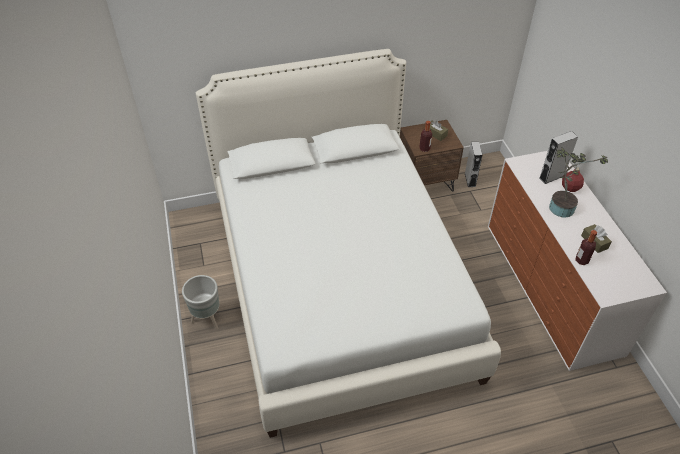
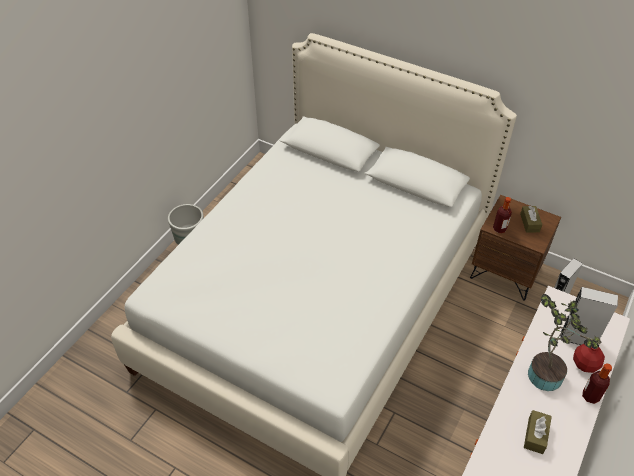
camera: 45 degrees right, 0 degrees up
(581, 260) = (494, 440): bottle -> bottle (590, 396)

